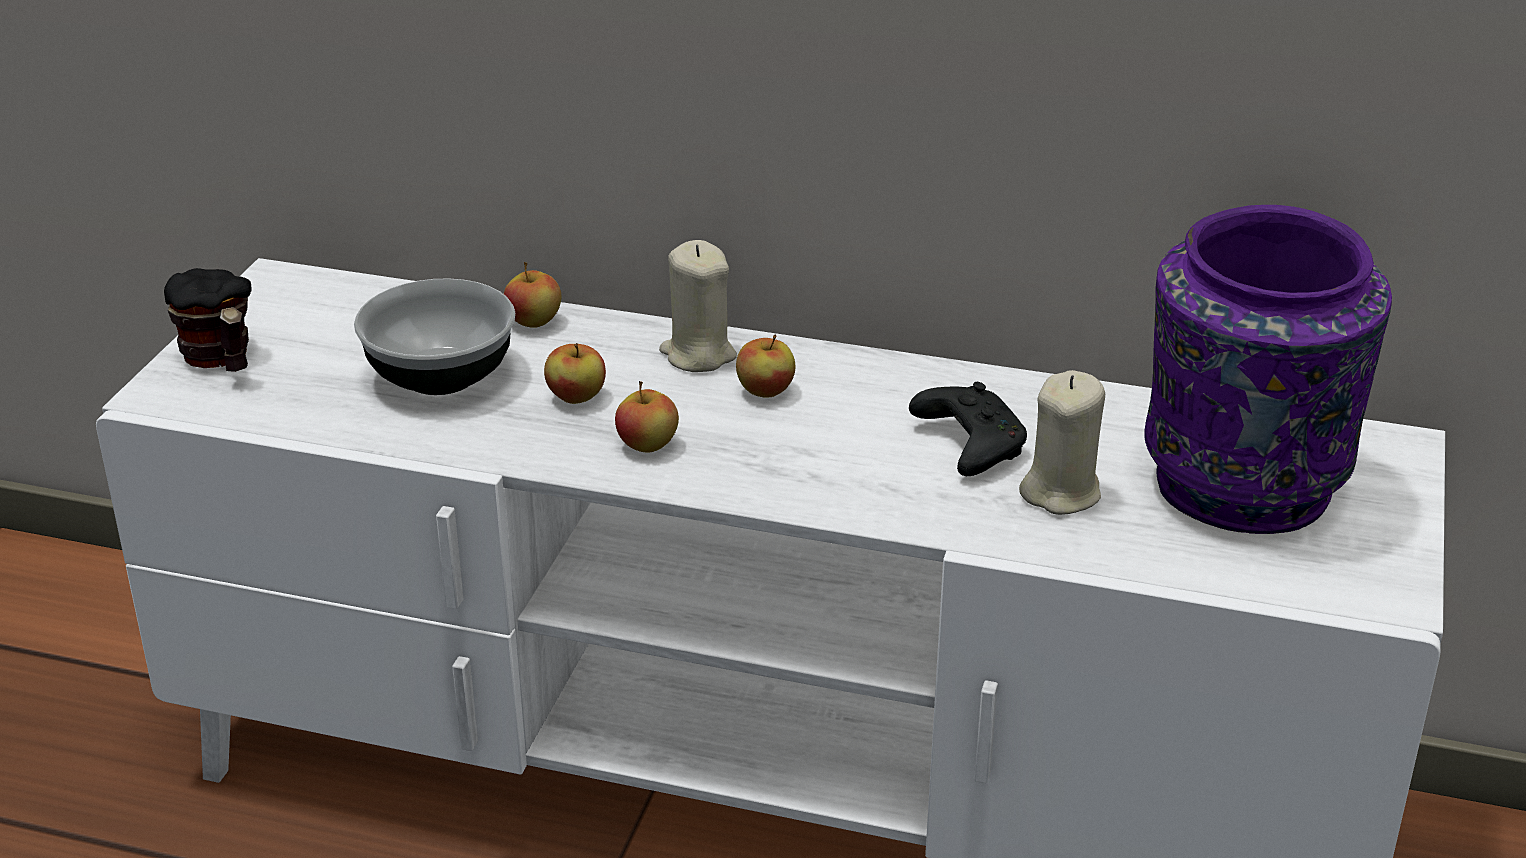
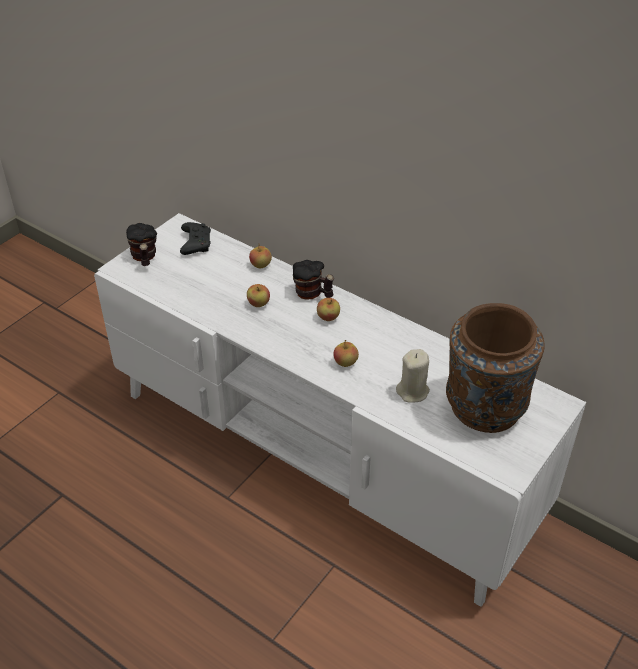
camera: 20 degrees right, 10 degrees up
(440, 375) = (216, 282): bowl -> none
(647, 445) = (272, 332): apple -> apple (345, 362)
(698, 355) = (312, 294): beige candle -> mug
(968, 444) = (390, 361): black game controller -> black game controller (195, 244)
(1242, 489) = (484, 408): purple vase -> brown vase

